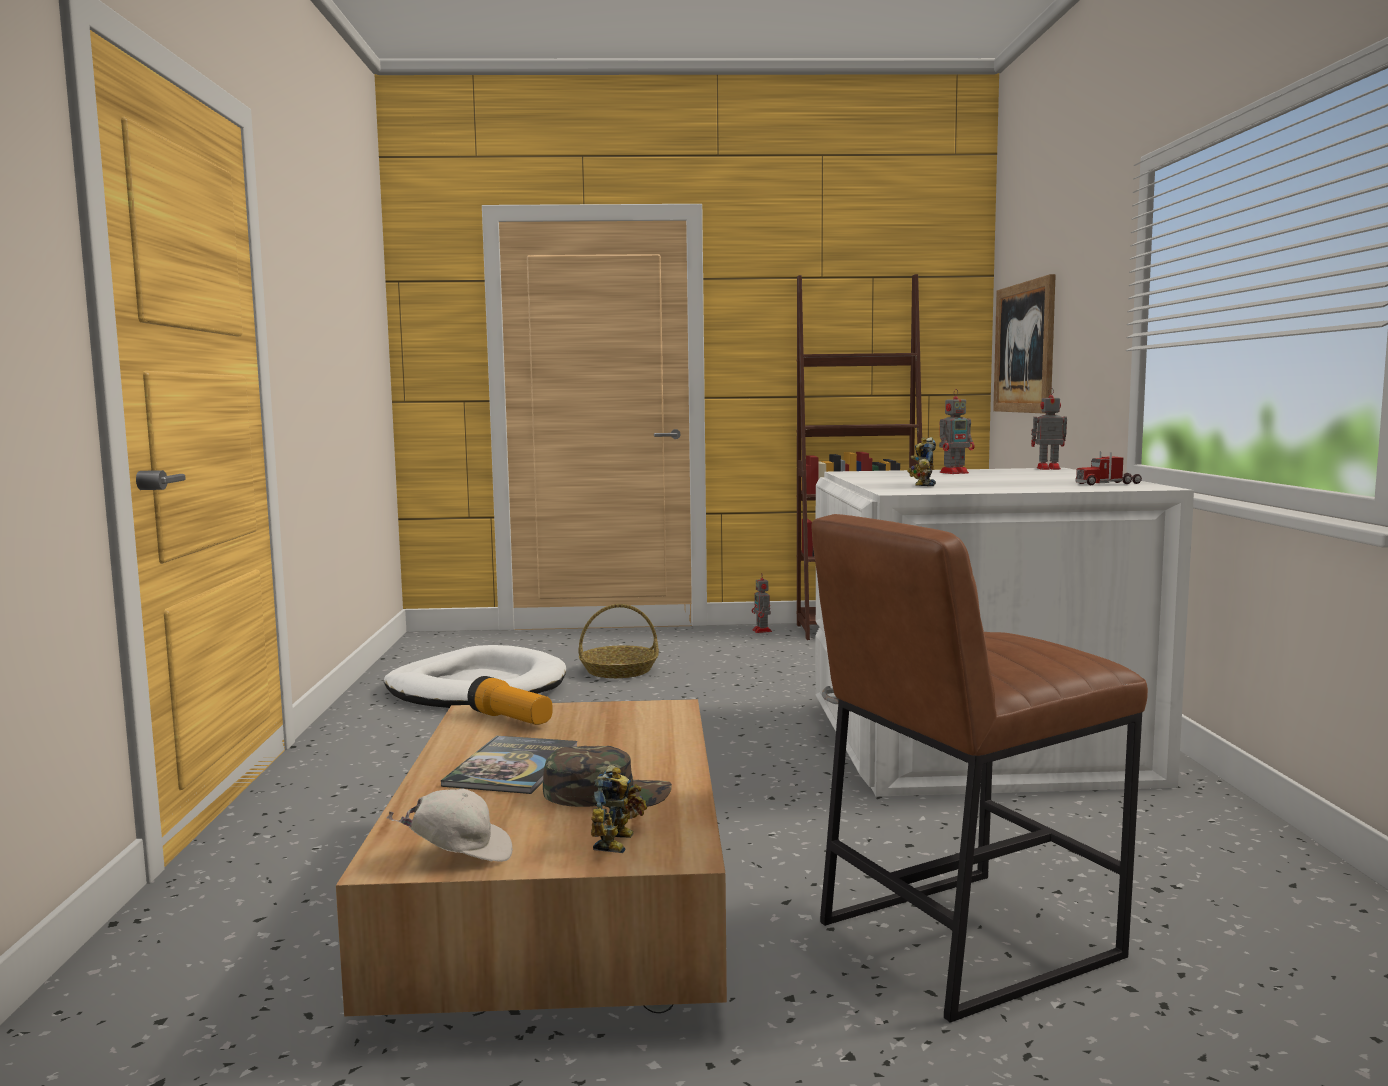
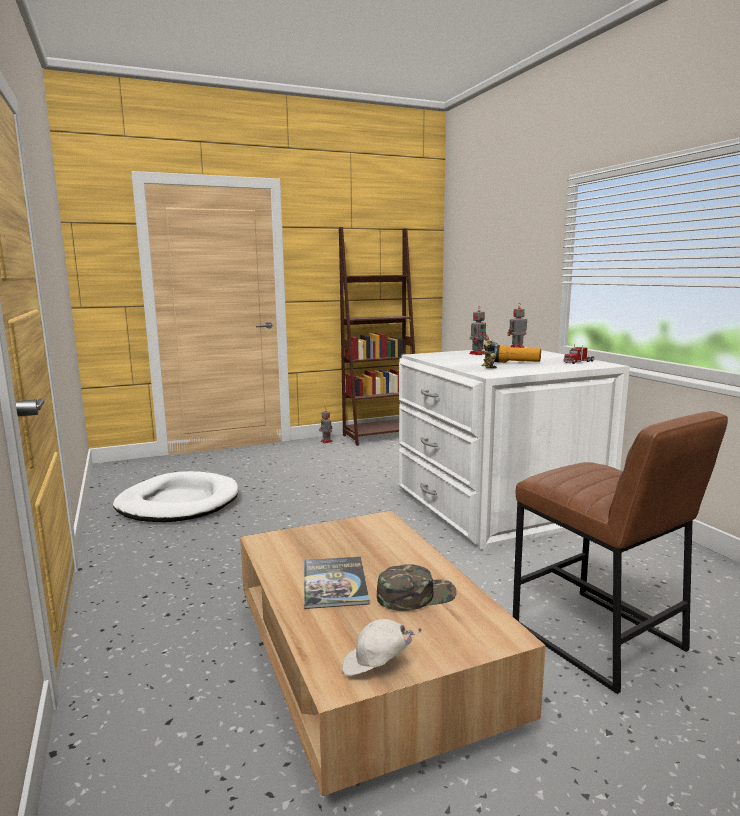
camera: 20 degrees left, 5 degrees up
(460, 855) = (377, 666): white cap -> white cap turned 150 degrees counterclockwise
(511, 719) = (293, 543): flashlight -> flashlight (516, 363)
(618, 842) = (462, 634): toy robot -> none
(619, 671) = (263, 479): basket -> none
(964, 940) = (599, 638): brown chair -> brown chair turned 75 degrees counterclockwise
(1024, 348) = (472, 274): picture -> none

